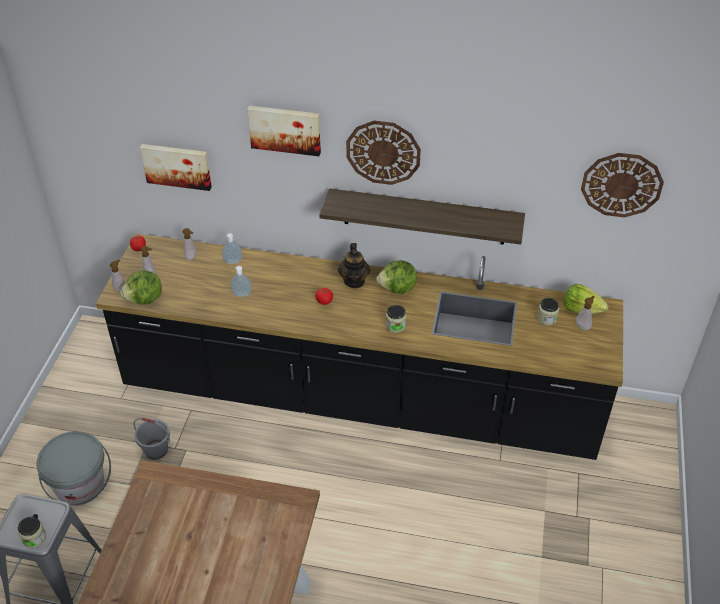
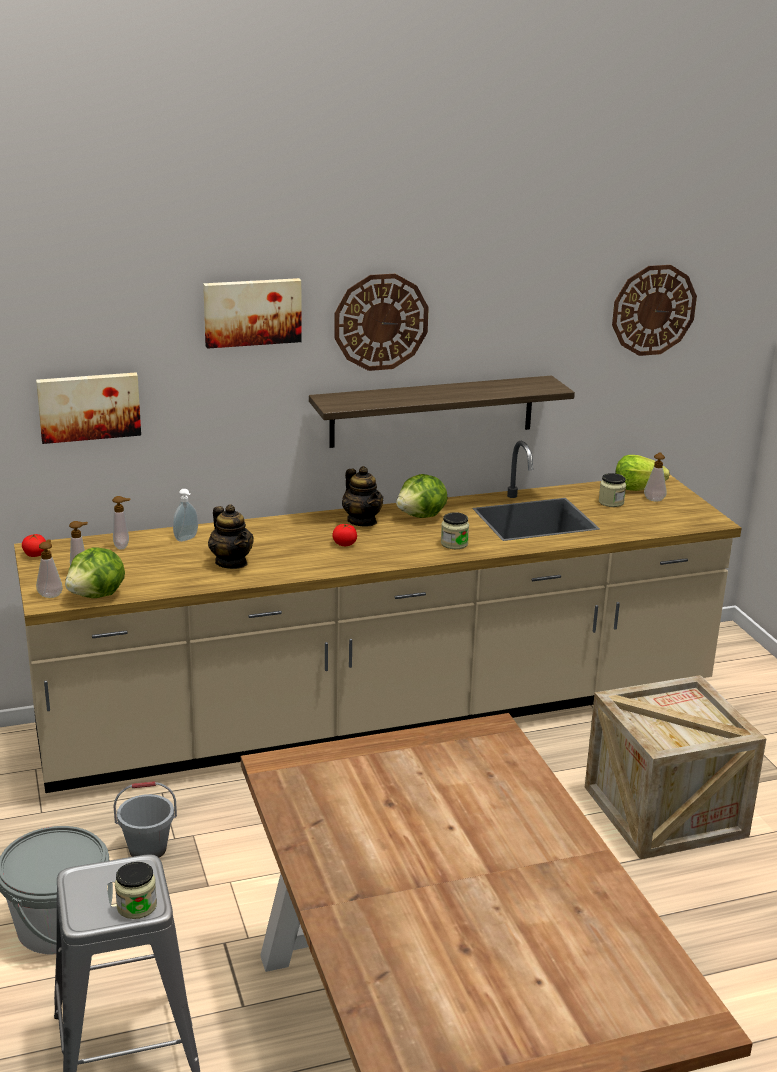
camera: 30 degrees left, 20 degrees down
(242, 295) = (231, 562): soap dispenser -> teapot
(360, 398) = (383, 714): black counter -> beige counter
(477, 556) = (665, 811): none -> crate

